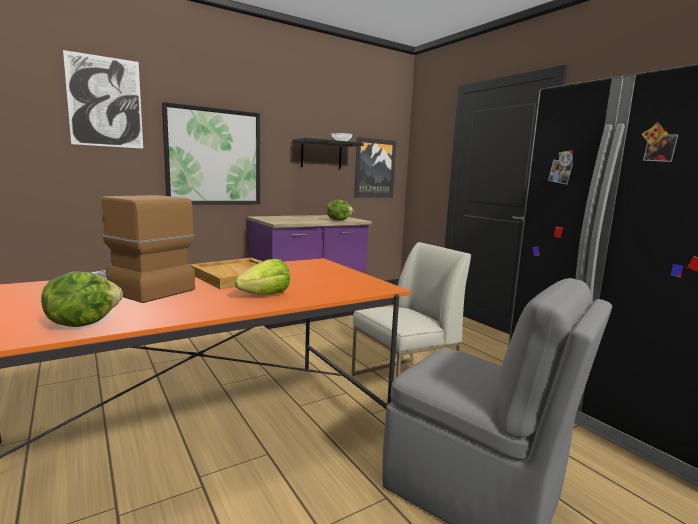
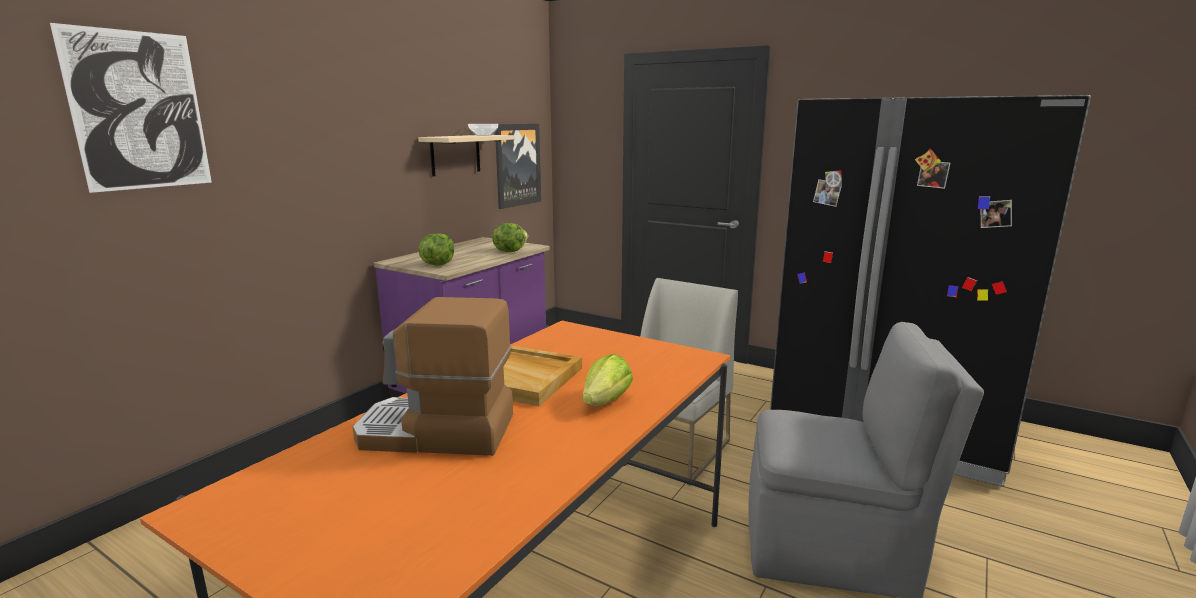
camera: 25 degrees left, 5 degrees up
(82, 323) = (485, 510): lettuce -> lettuce (437, 264)
(214, 157) = (318, 180): picture -> none
(321, 154) = (455, 154): black shelf -> beige shelf

